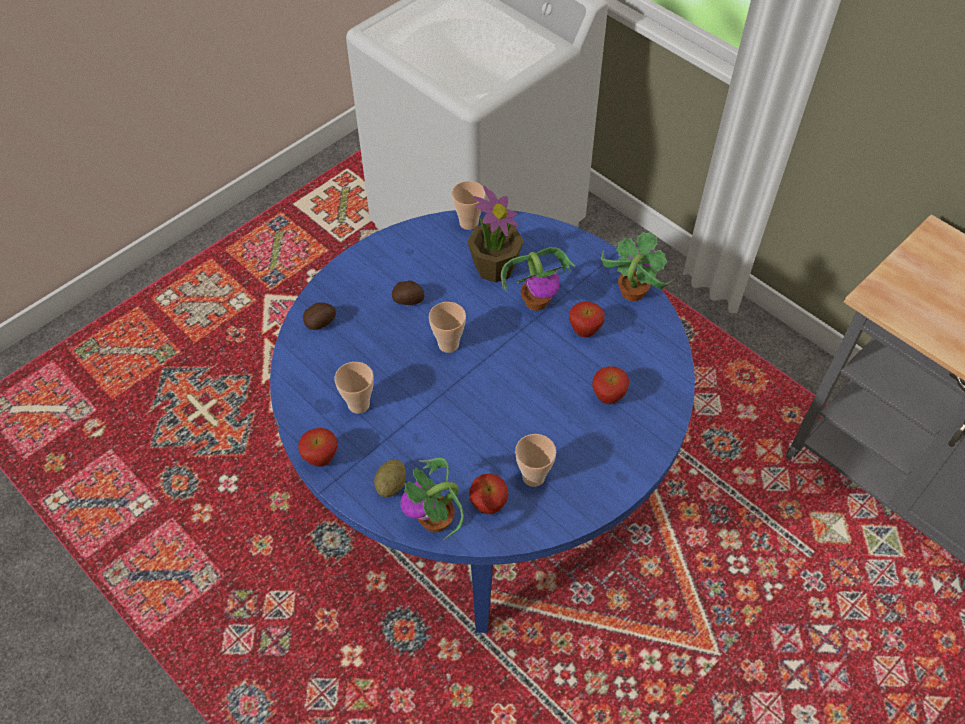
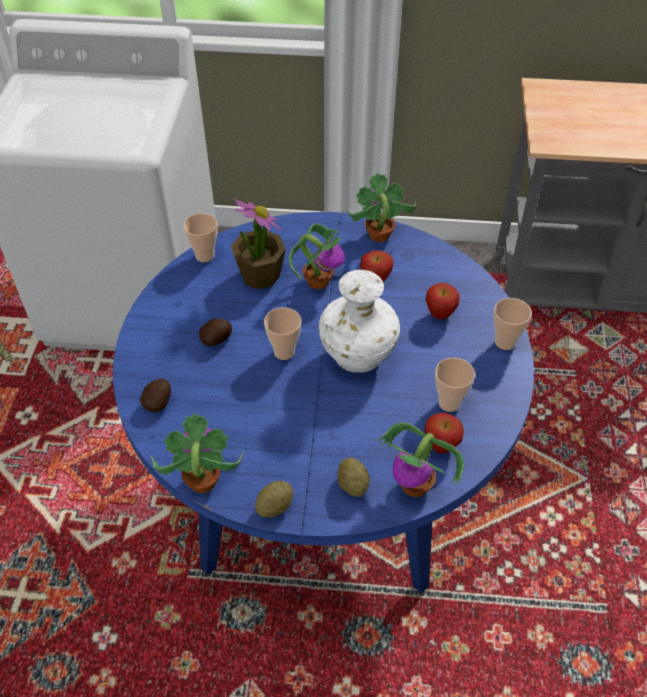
camera: 40 degrees left, 5 degrees down
(292, 404) = (201, 482): none -> potted plant
(321, 459) = (274, 507): apple -> potato
(359, 404) = (260, 443): cup -> cup (505, 342)
(500, 386) = (356, 356): none -> white vase

